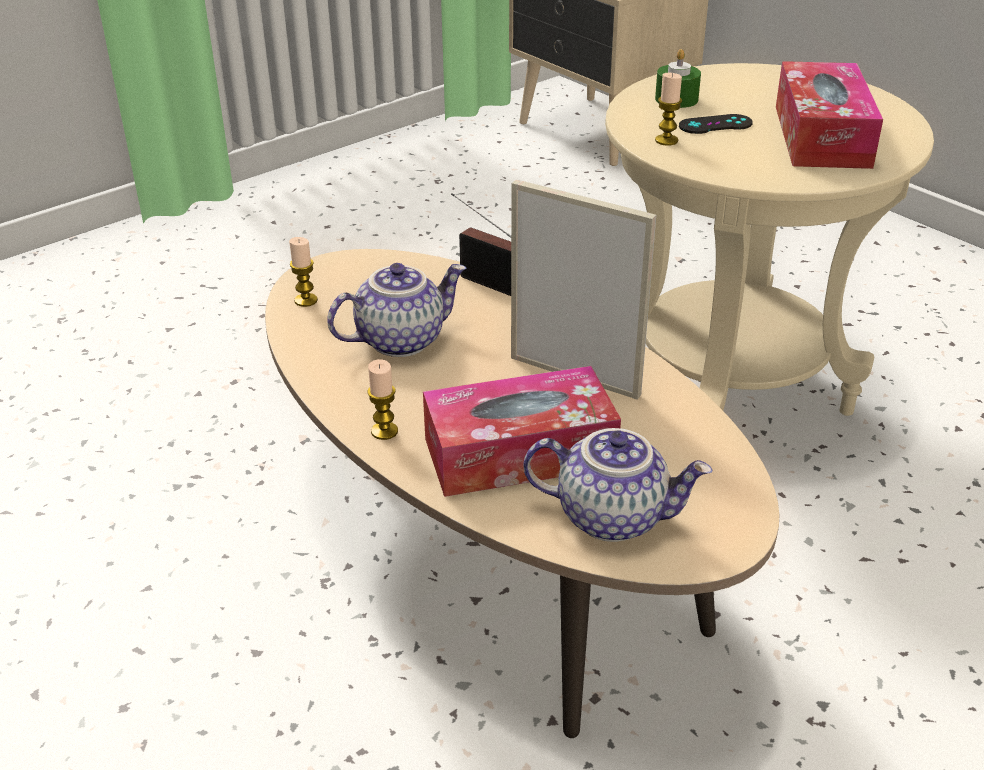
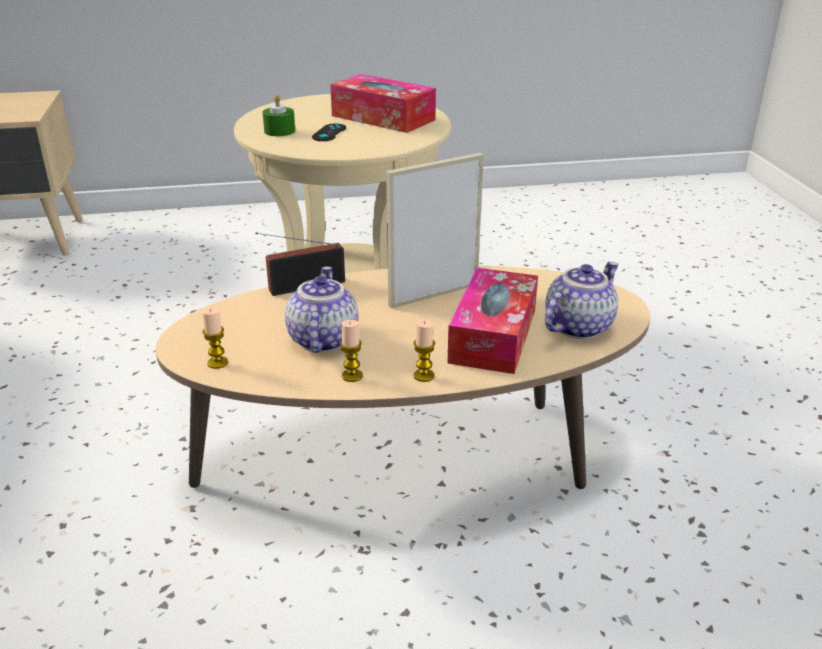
camera: 60 degrees left, 5 degrees down
(666, 140) = (329, 148): candle -> candle (352, 376)

